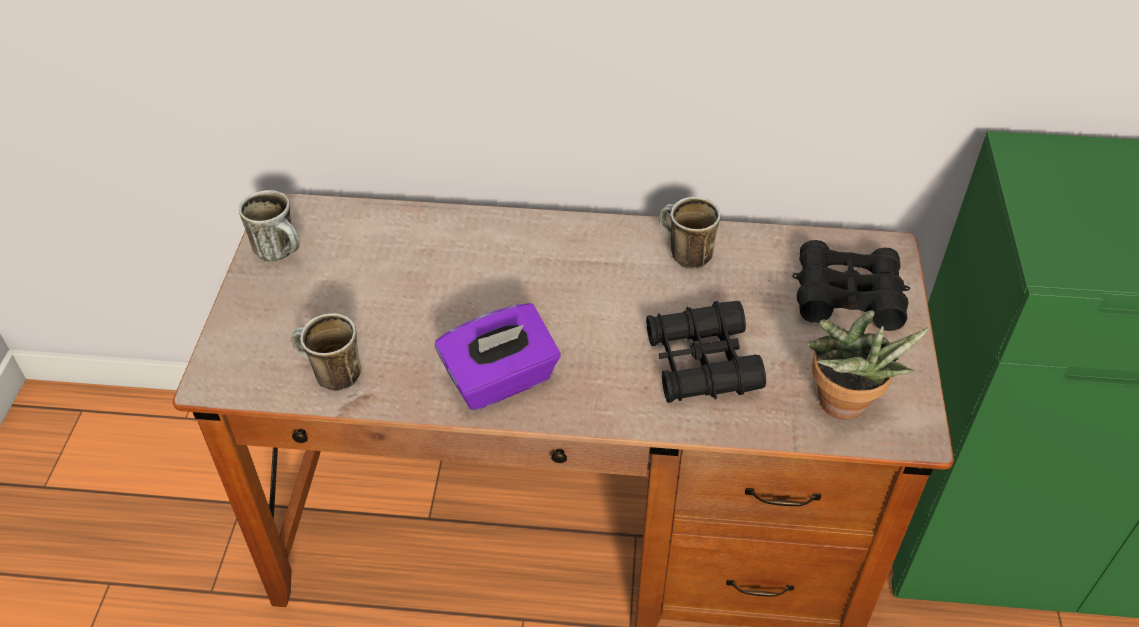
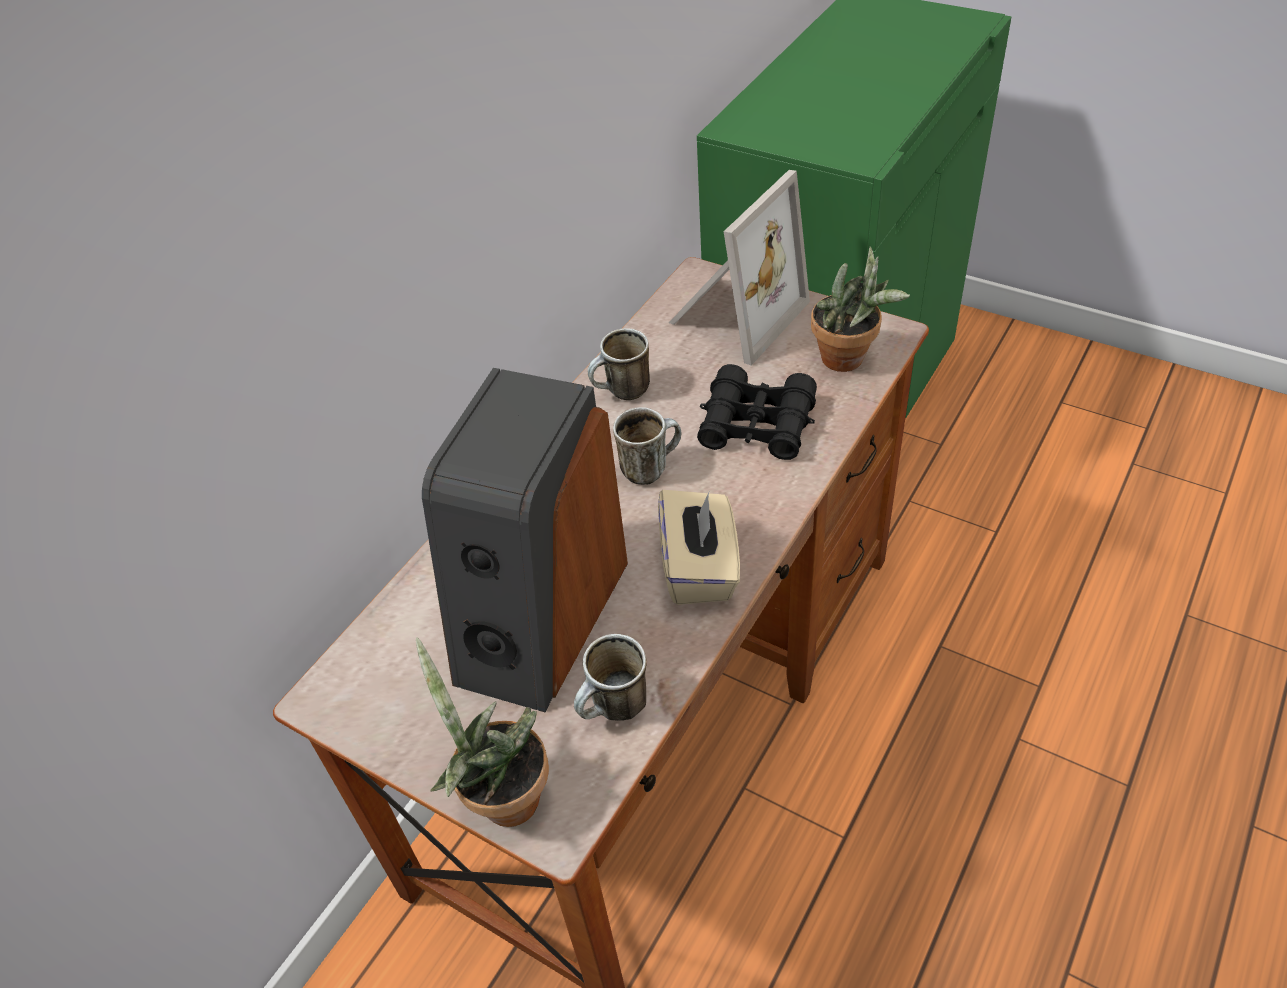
camera: 60 degrees left, 0 degrees up
(230, 340) = (502, 798): none -> potted plant
(282, 252) = (393, 713): mug -> mug (650, 467)
(401, 298) = (540, 618): none -> speaker
(500, 380) = (700, 568): purple tissue box -> beige tissue box
(847, 296) = (733, 315): black binoculars -> picture frame

